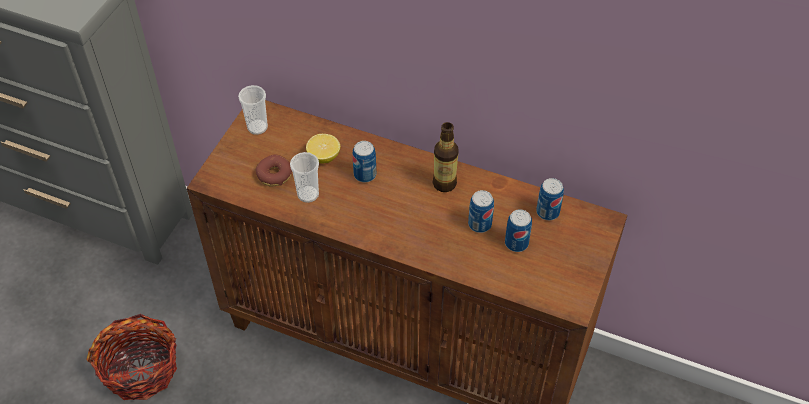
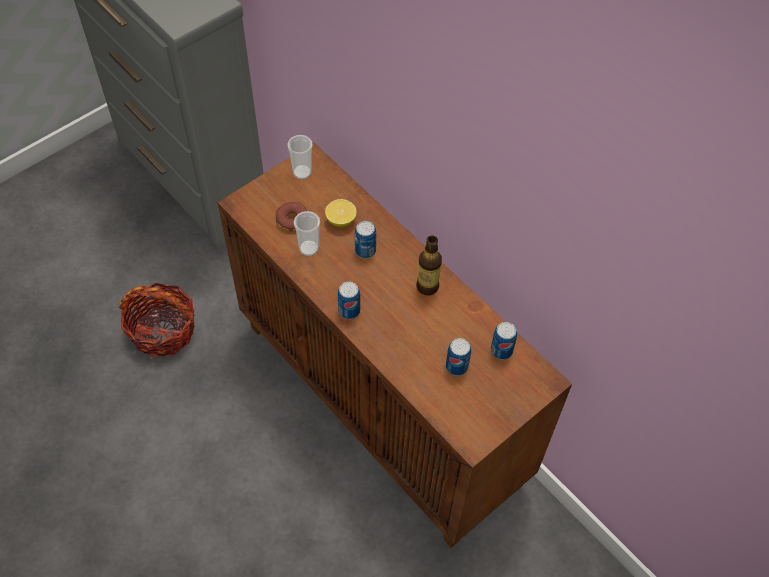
camera: 25 degrees right, 5 degrees up
(479, 224) = (435, 335): can -> can (349, 310)

